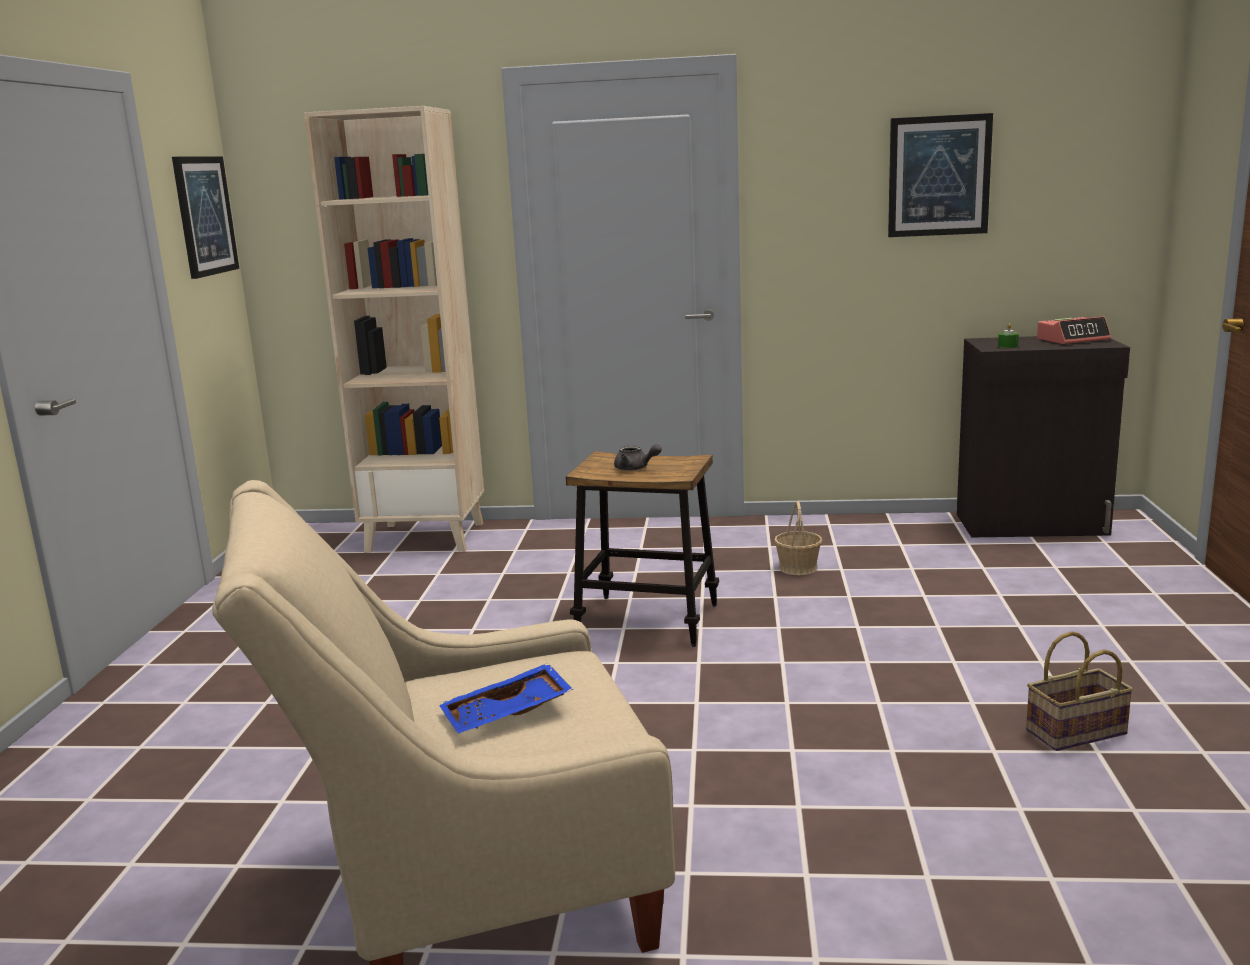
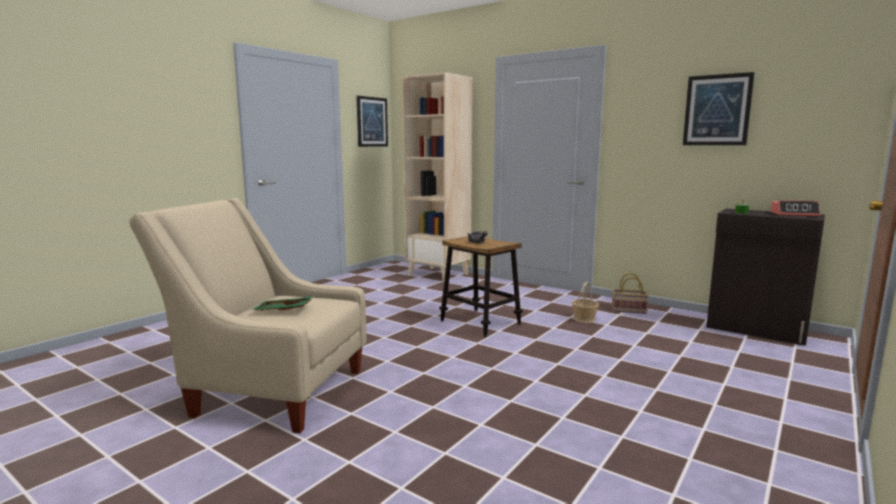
camera: 30 degrees right, 5 degrees down
(507, 714) = (283, 311): blue tray -> green tray
(1075, 733) = (622, 425): basket -> basket (628, 310)

